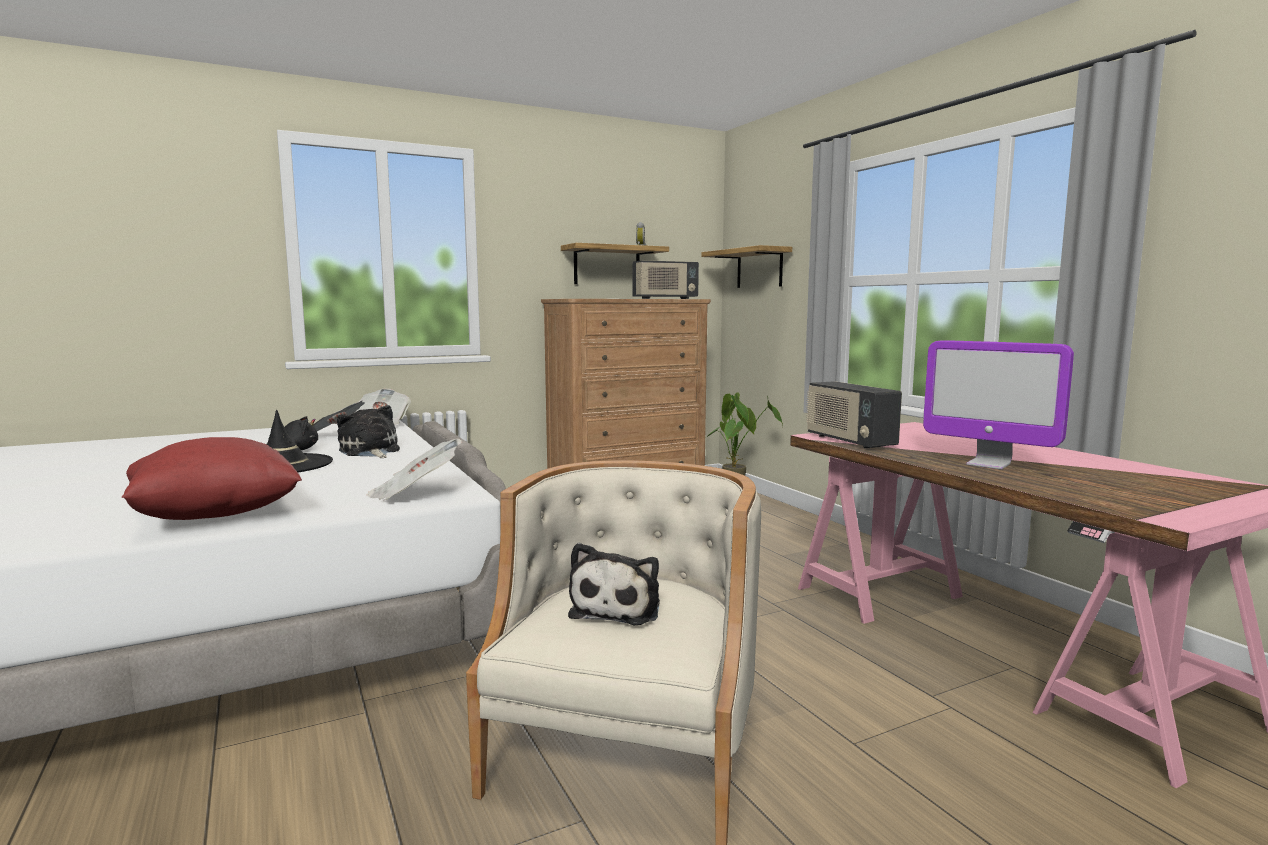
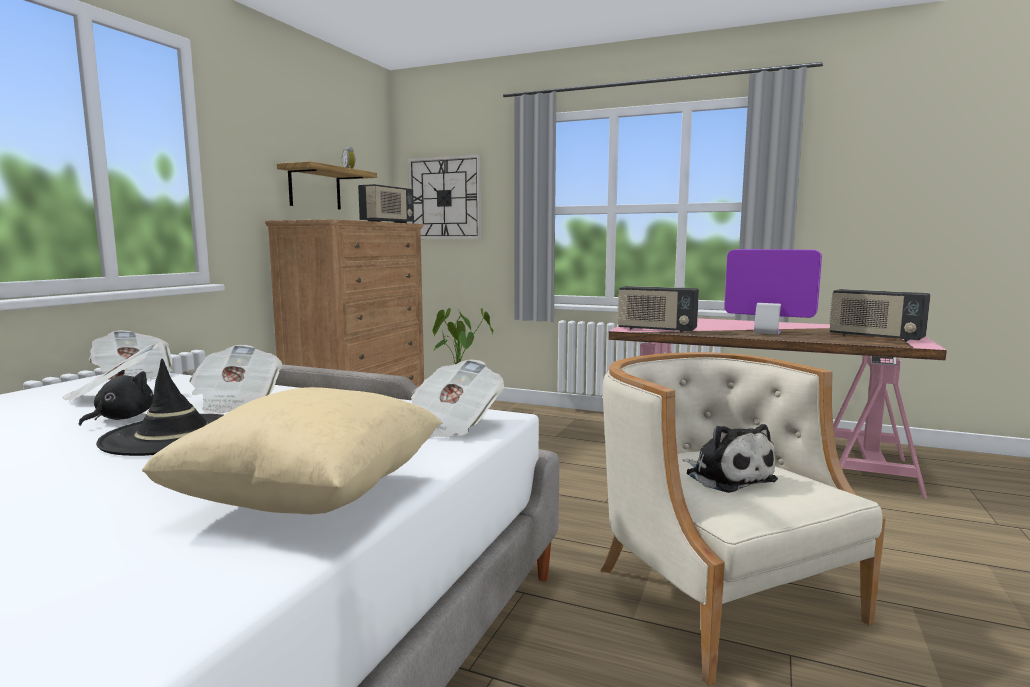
camera: 40 degrees left, 0 degrees up
(215, 515) = (310, 499): red pillow -> beige pillow
(370, 451) = (236, 402): plush toy -> newspaper
(759, 268) = (444, 198): shelf -> wall clock
(988, 464) = (767, 332): monitor -> monitor turned 150 degrees counterclockwise
(1147, 496) = (875, 337): none -> radio

